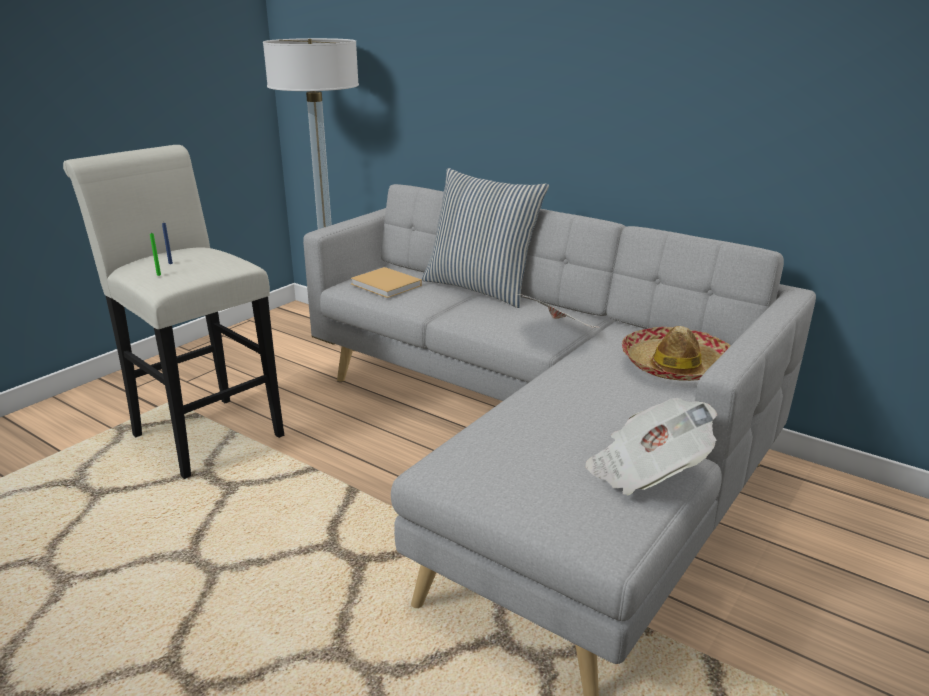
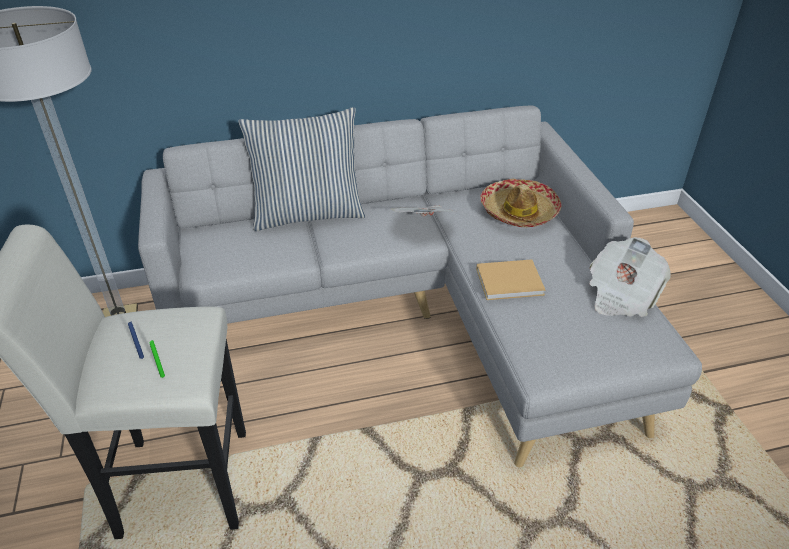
camera: 50 degrees left, 15 degrees up
(387, 285) = (236, 252): beige book -> beige book (511, 281)

